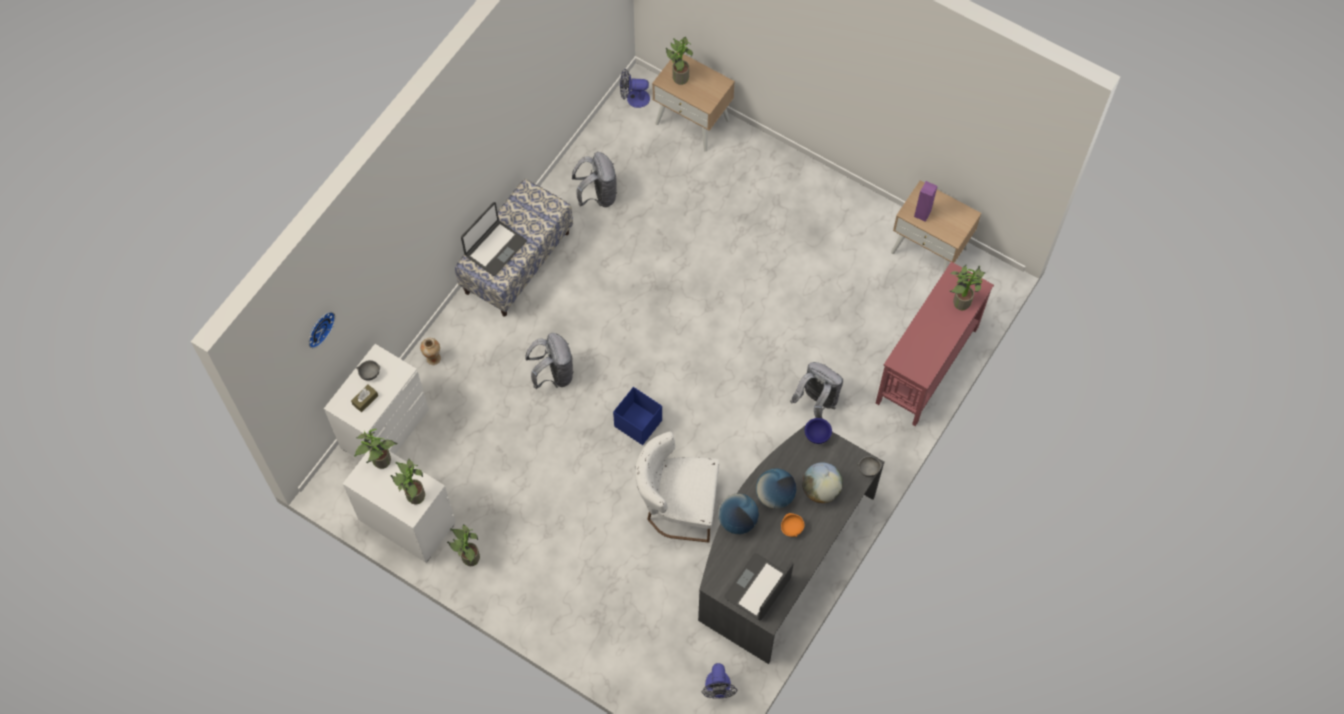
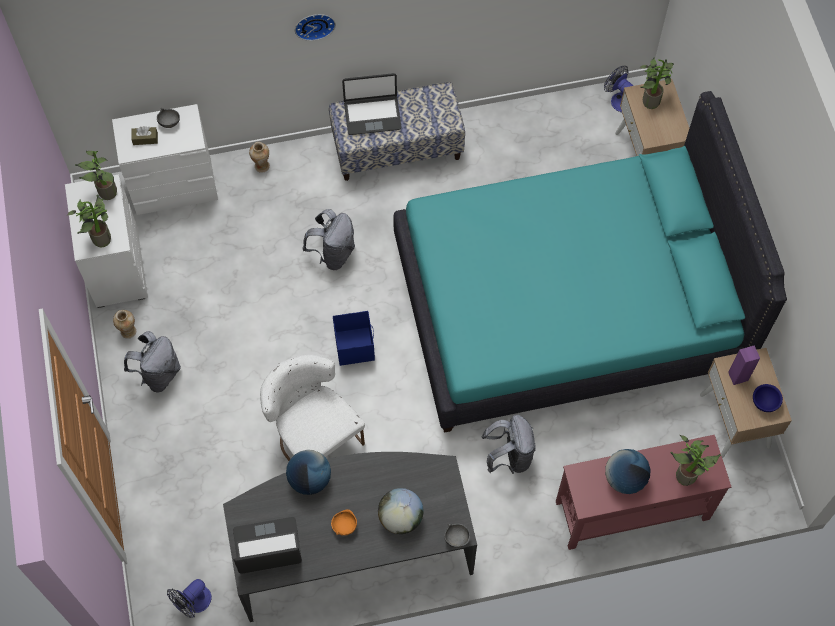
camera: 45 degrees right, 0 degrees up
(319, 328) = (122, 37): wall clock -> wall clock (314, 24)
(468, 558) = (128, 331): potted plant -> vase
(597, 195) = (511, 149): grey backpack -> grey backpack (158, 373)
(748, 269) = (567, 305): none -> turquoise bed
(775, 496) = (360, 488): globe -> globe (624, 478)
(816, 435) = (445, 471): blue bowl -> blue bowl (764, 402)

